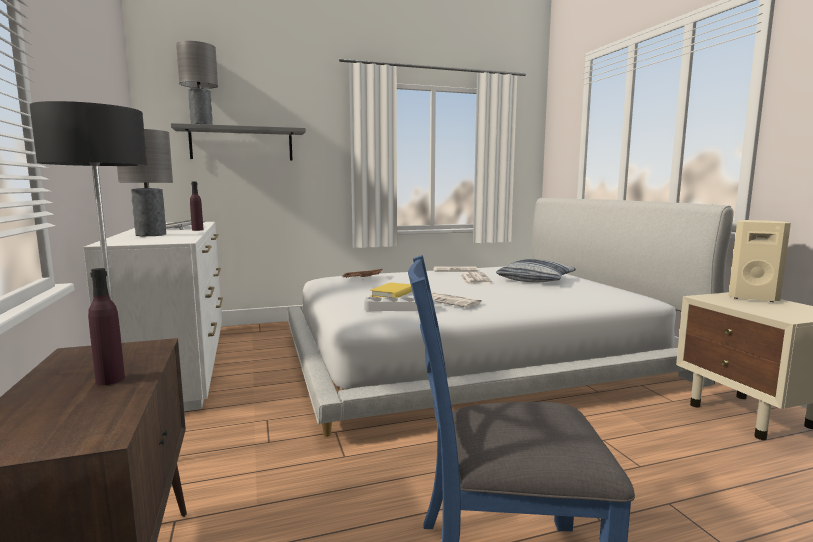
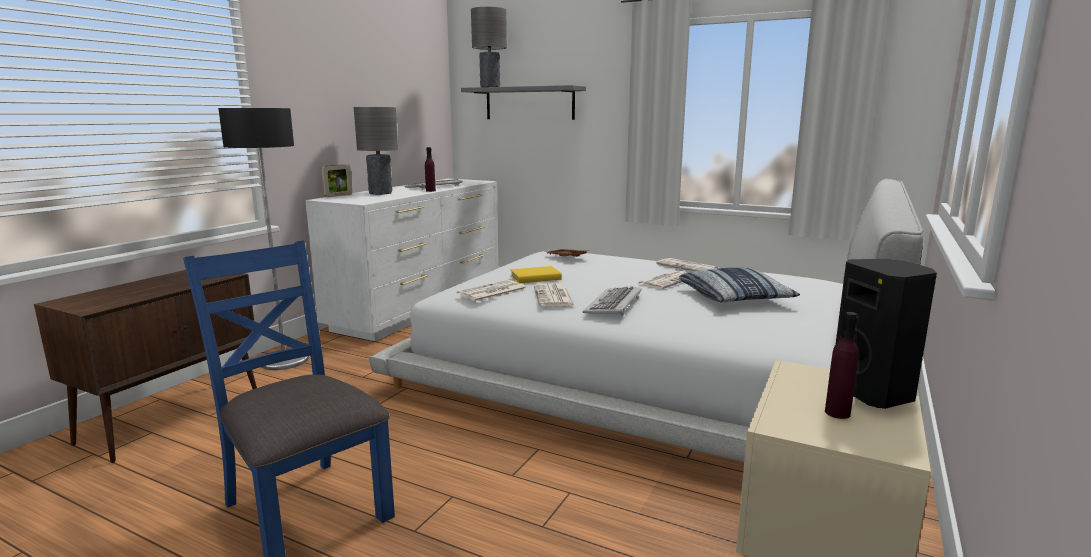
camera: 45 degrees right, 5 degrees up
(108, 240) = (338, 196): none -> picture frame
(110, 380) = (162, 287): purple bottle -> purple bottle (837, 413)
(399, 308) = (492, 292): grey tray -> newspaper
(499, 296) = (614, 304): none -> keyboard
(752, 298) = (874, 393): beige speaker -> black speaker

